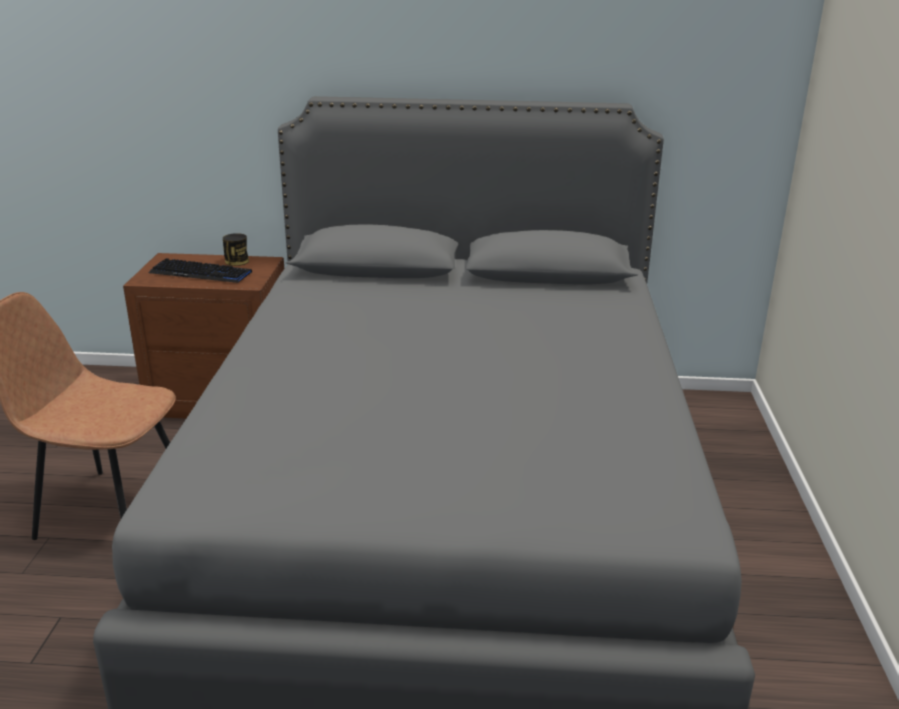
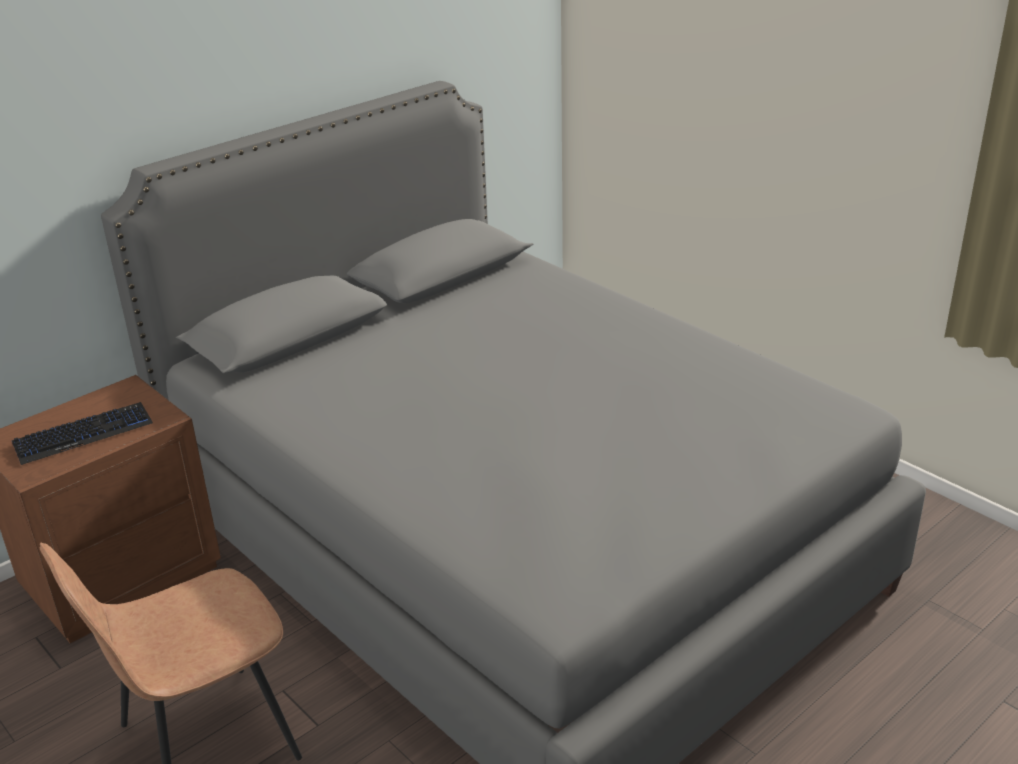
camera: 45 degrees left, 5 degrees up
(237, 261) = (95, 403): can -> none

